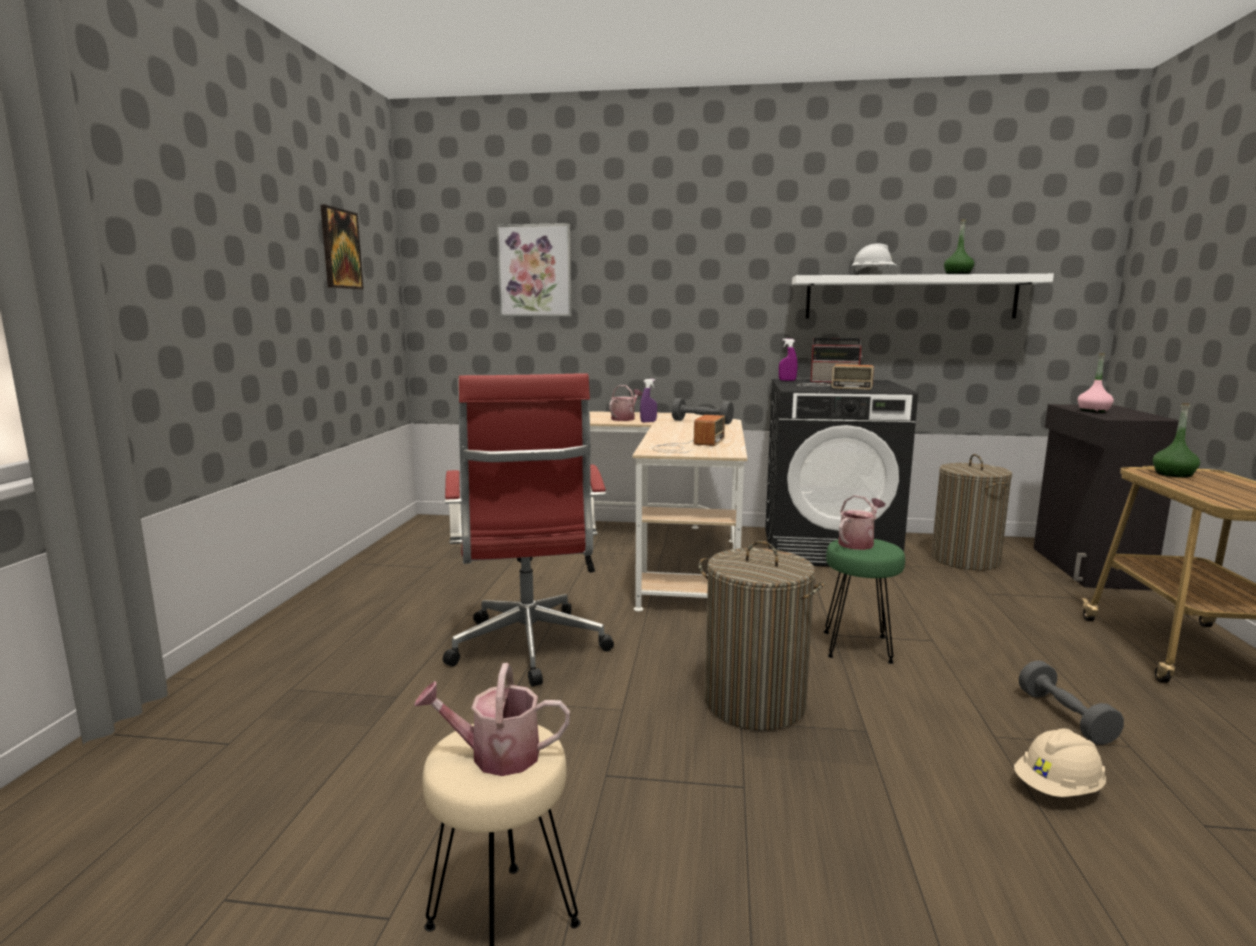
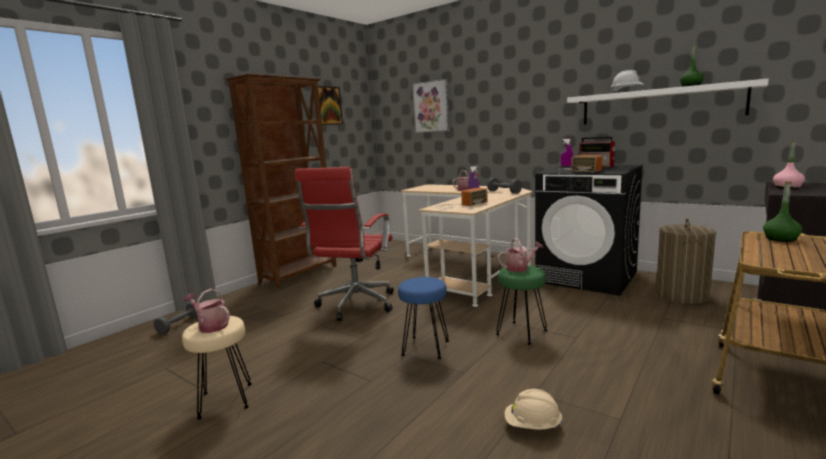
camera: 30 degrees right, 0 degrees up
(322, 603) = (300, 274): none -> brown bookcase
(754, 703) = (425, 348): laundry basket -> blue stool
(1065, 717) = (600, 394): grey dumbbell -> grey dumbbell (180, 325)

